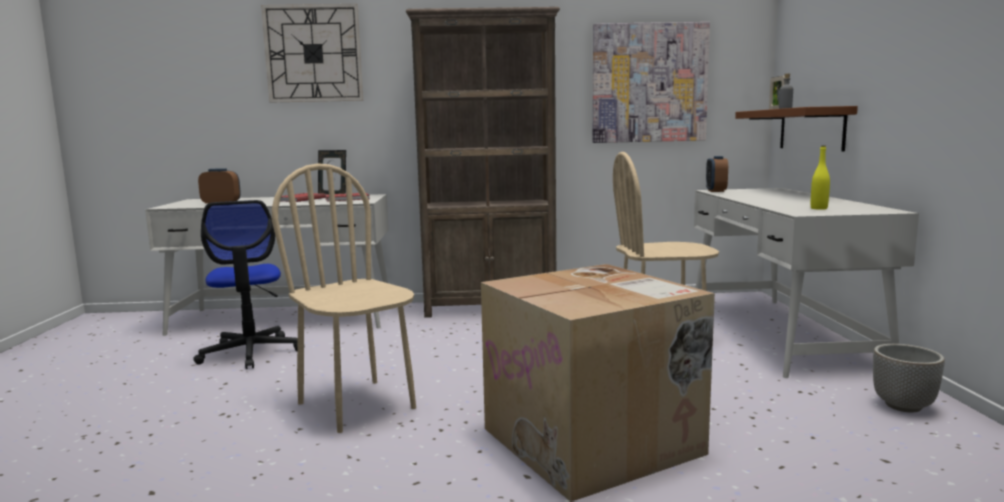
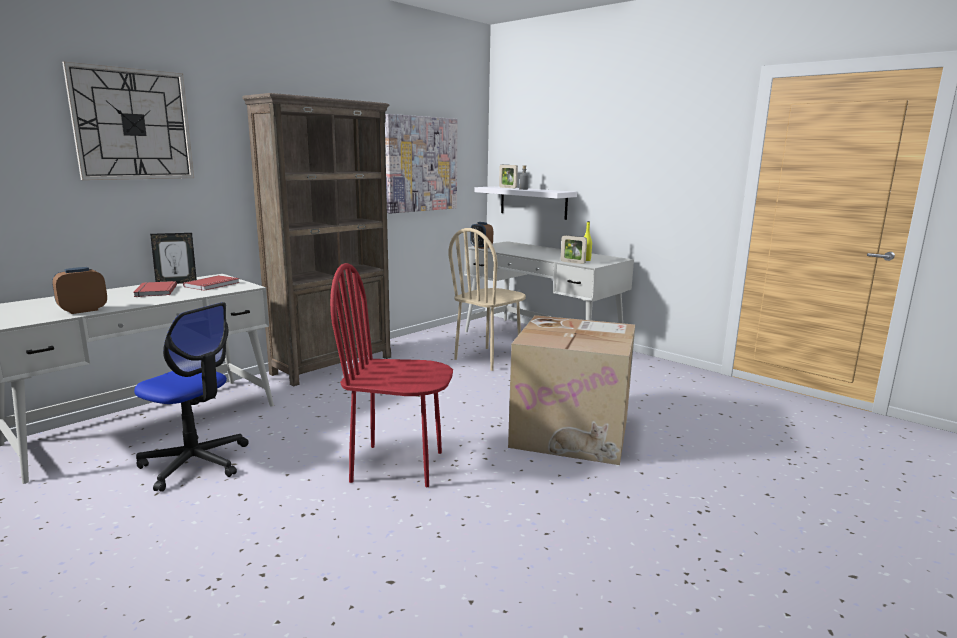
camera: 45 degrees left, 5 degrees up
(357, 405) = (397, 466): beige chair -> red chair
(785, 209) = (572, 262): none -> picture frame
(811, 129) = (533, 202): brown shelf -> white shelf
(904, 406) = (651, 367): planter -> none

